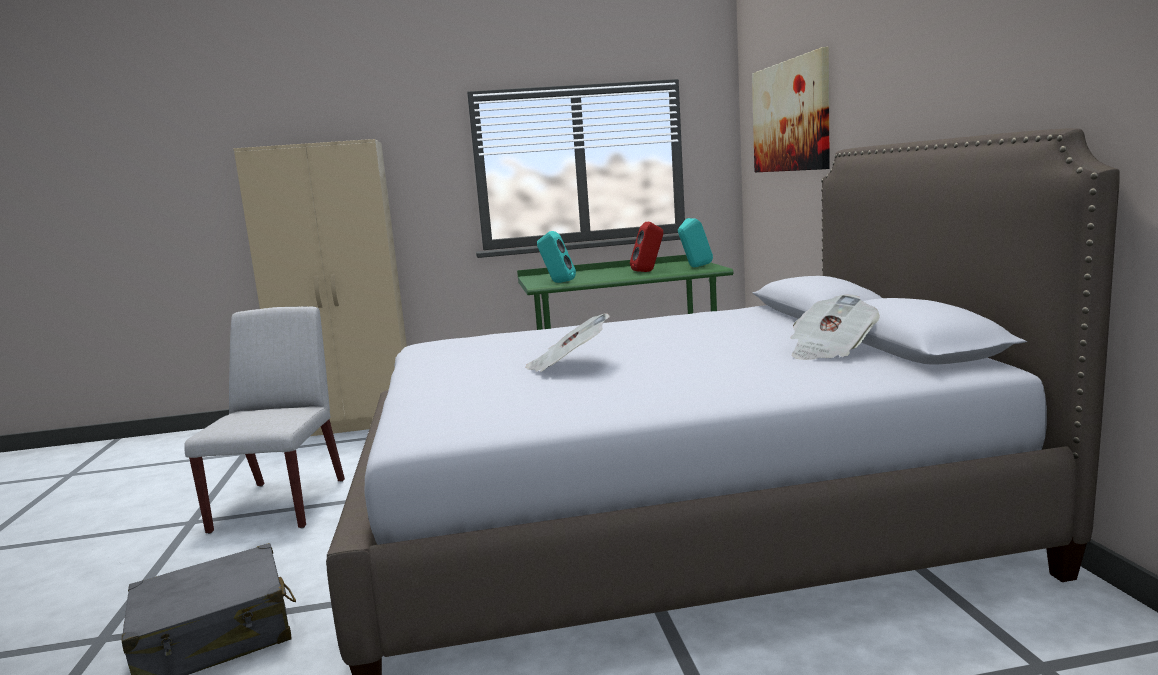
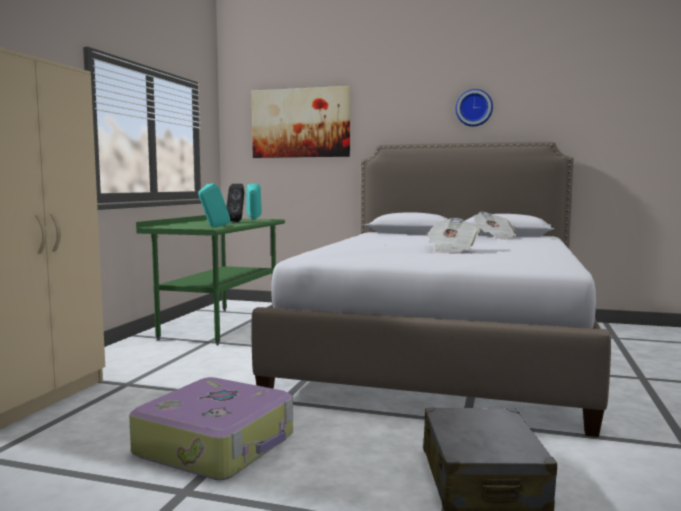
camera: 65 degrees left, 5 degrees down
(281, 504) = (217, 445): white chair -> suitcase
(648, 271) = (237, 221): red speaker -> black speaker
(966, 58) = (474, 108): none -> wall clock

